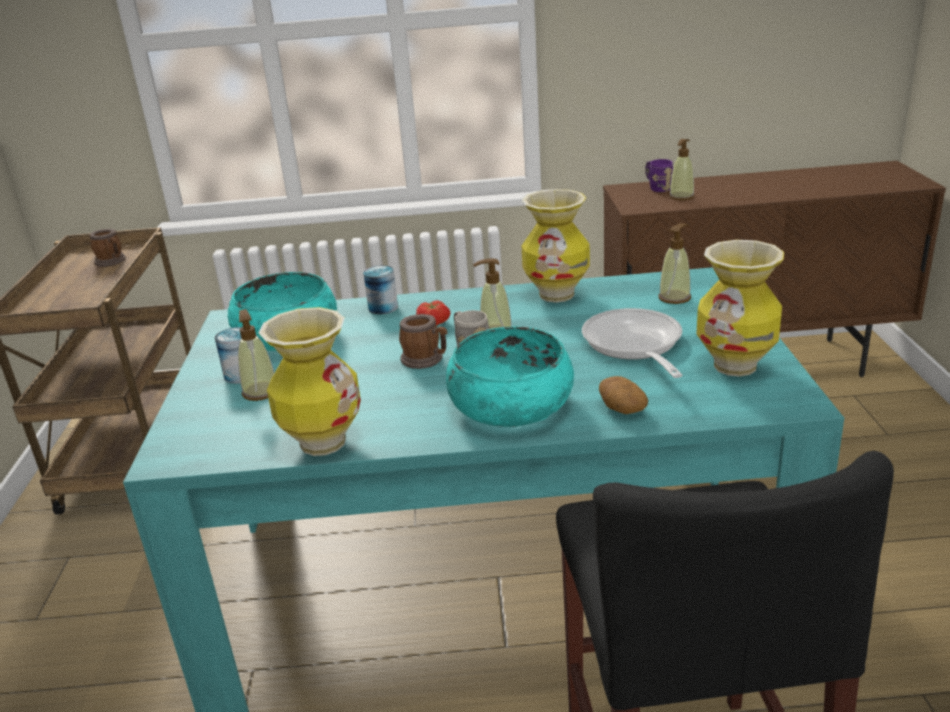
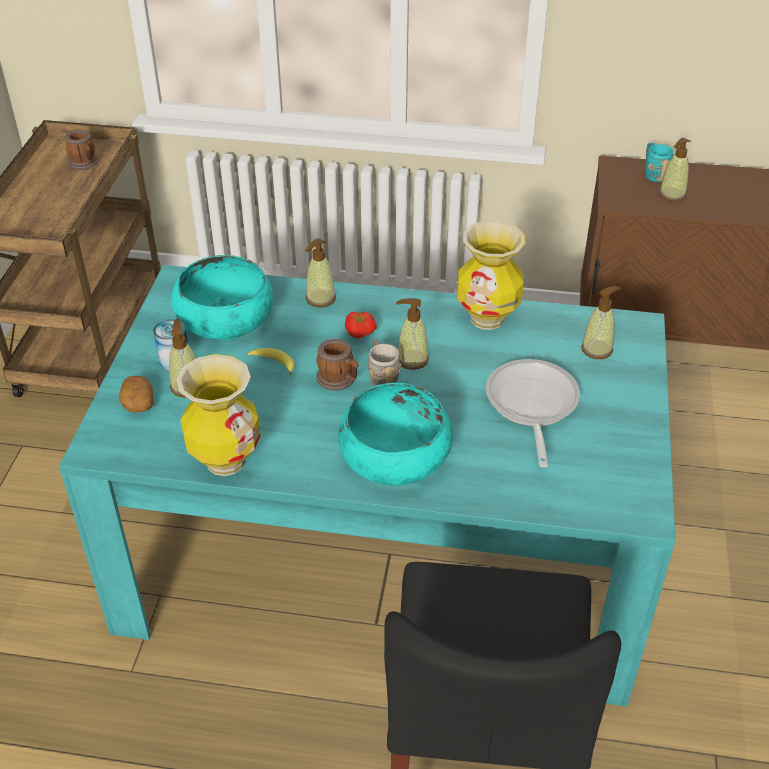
camera: 10 degrees right, 15 degrees up
(351, 359) = (274, 363): none -> banana
(383, 308) = (320, 299): can -> soap dispenser
(621, 408) = (488, 482): potato -> potato (138, 403)
(657, 188) = (653, 173): purple mug -> turquoise mug
(735, 366) = (611, 455): vase -> none

